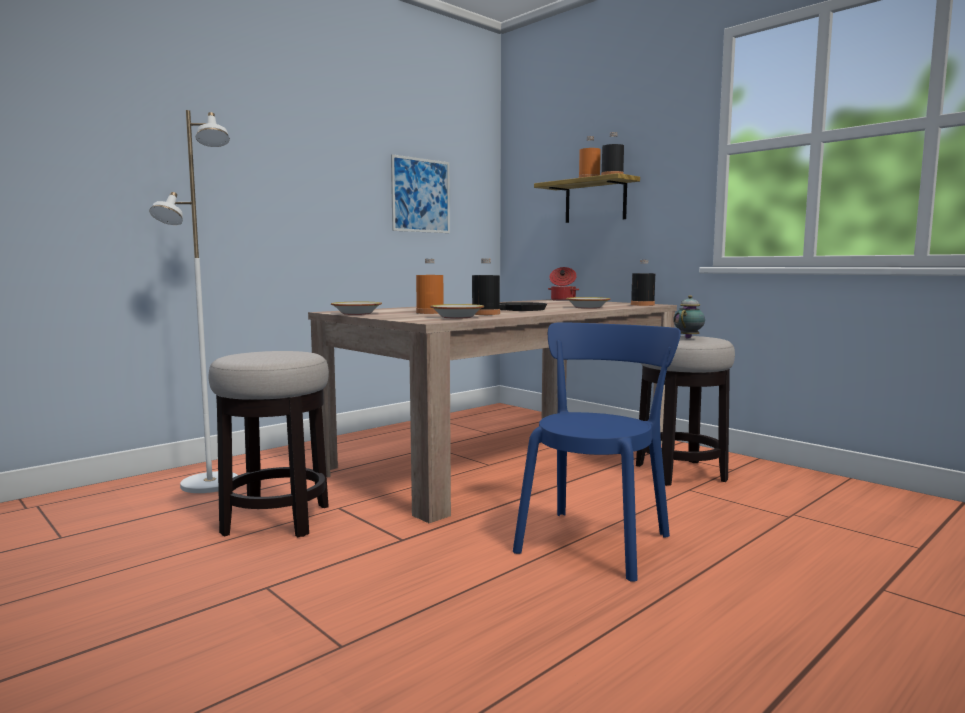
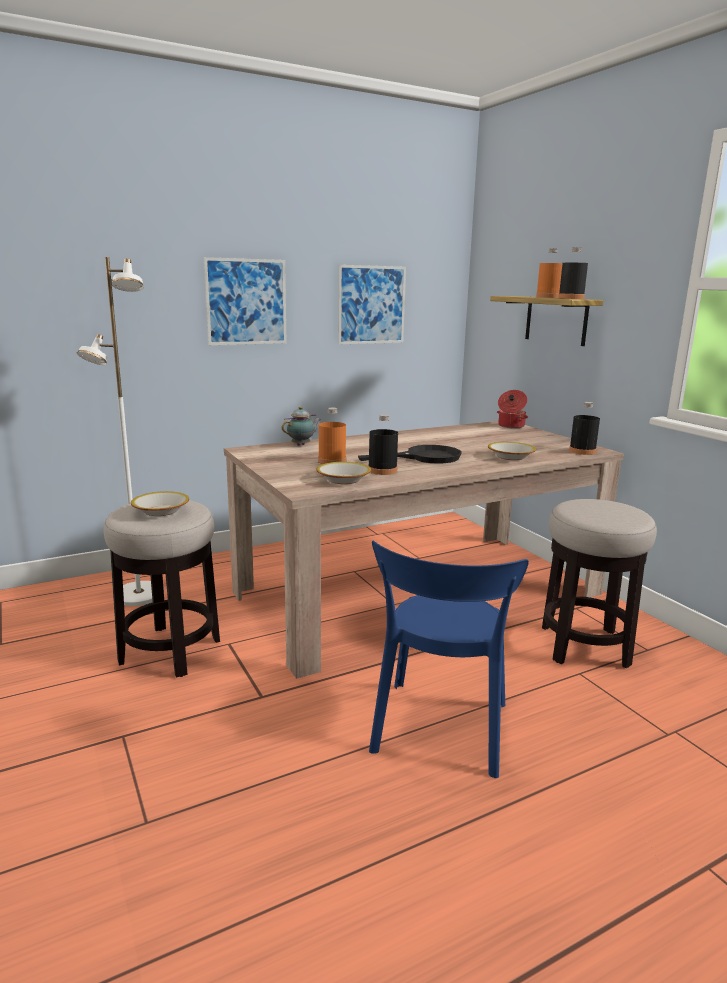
camera: 15 degrees right, 10 degrees up
(307, 182) = (246, 302): none -> picture
(356, 313) = (261, 458): bowl -> bowl (160, 511)
(595, 540) = (439, 731): blue chair -> blue chair turned 150 degrees clockwise
(689, 338) = (603, 513): teapot -> teapot (302, 445)

